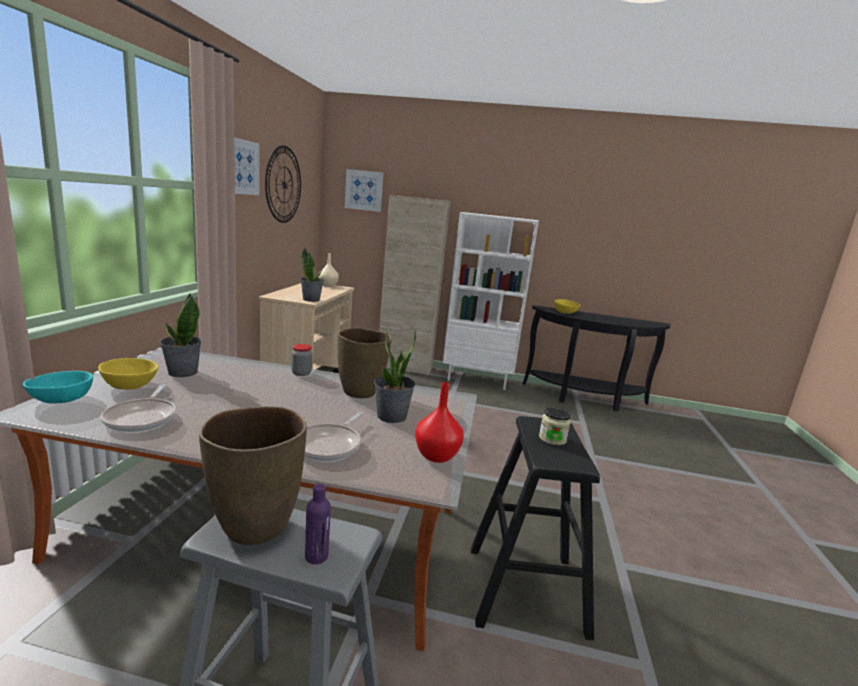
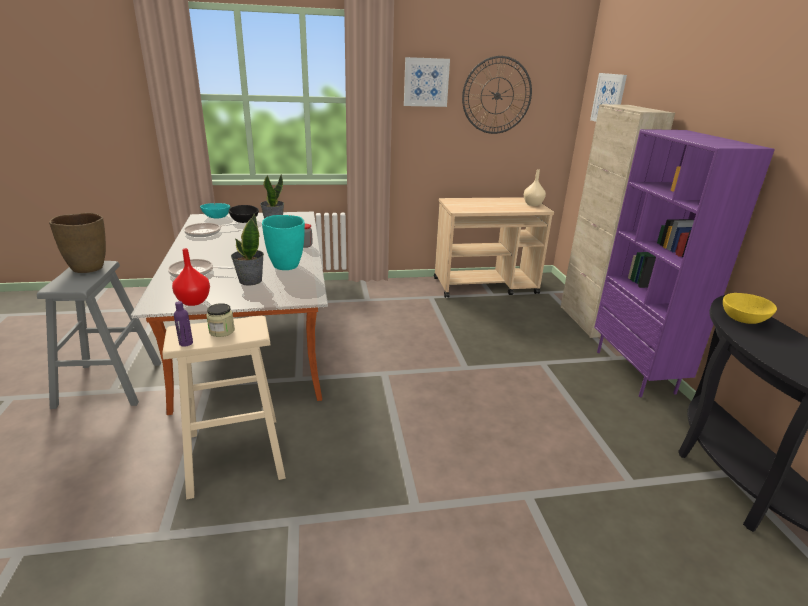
camera: 70 degrees right, 10 degrees up
(129, 385) = (244, 221): yellow bowl -> black bowl
(311, 299) = (465, 209): potted plant -> none
(316, 556) = (63, 283): purple bottle -> purple bottle (186, 343)
(360, 392) = (286, 266): brown vase -> turquoise vase
(477, 380) = (635, 372): white bookcase -> purple bookcase
(526, 590) = (235, 455): black stool -> beige stool

